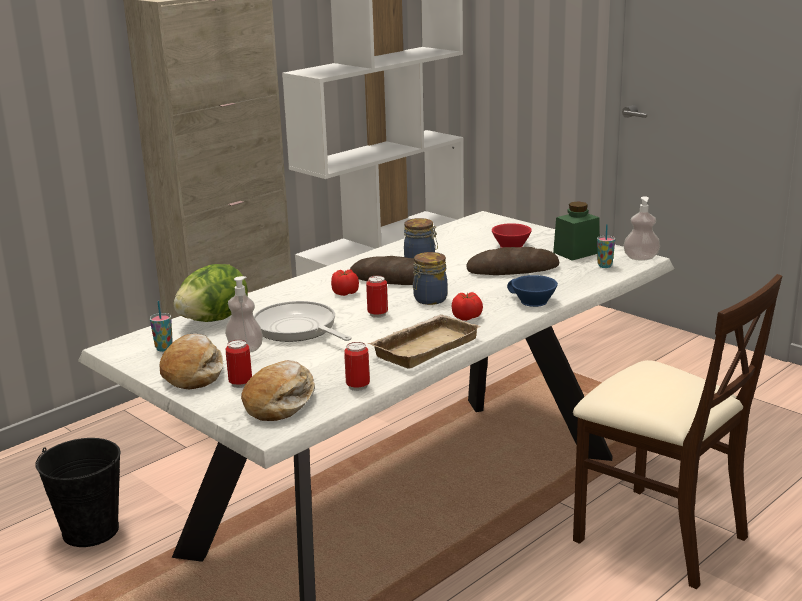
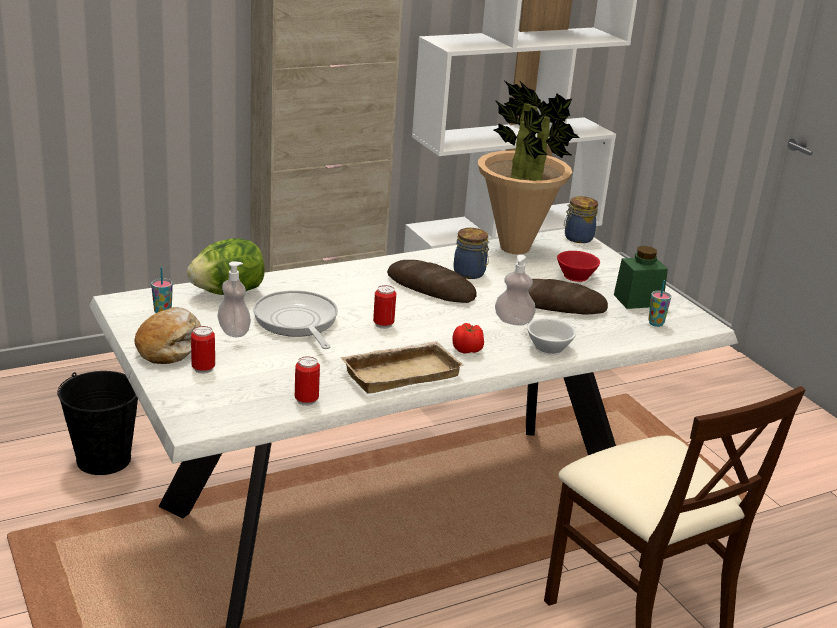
camera: 15 degrees right, 5 degrees up
(280, 402) = (224, 398): bread -> none
(344, 293) = (370, 292): tomato -> none
(429, 300) = (445, 320): jar -> jar (577, 238)
(443, 236) = (515, 248): none -> potted plant
(531, 301) = (546, 347): blue cup -> white cup
(641, 258) = (702, 323): soap dispenser -> soap dispenser (513, 321)

